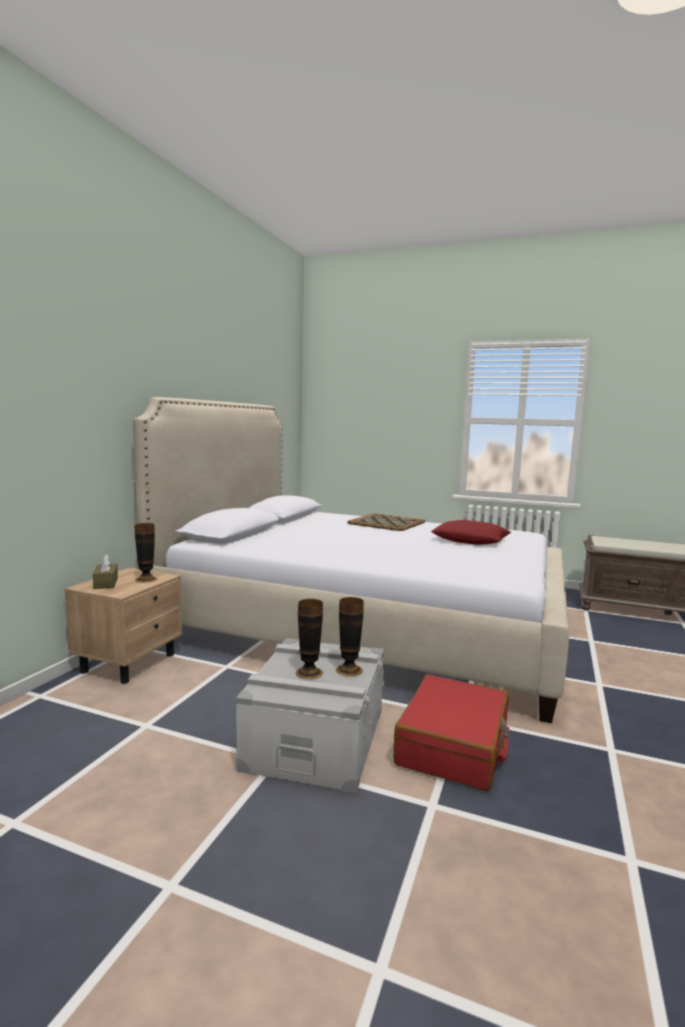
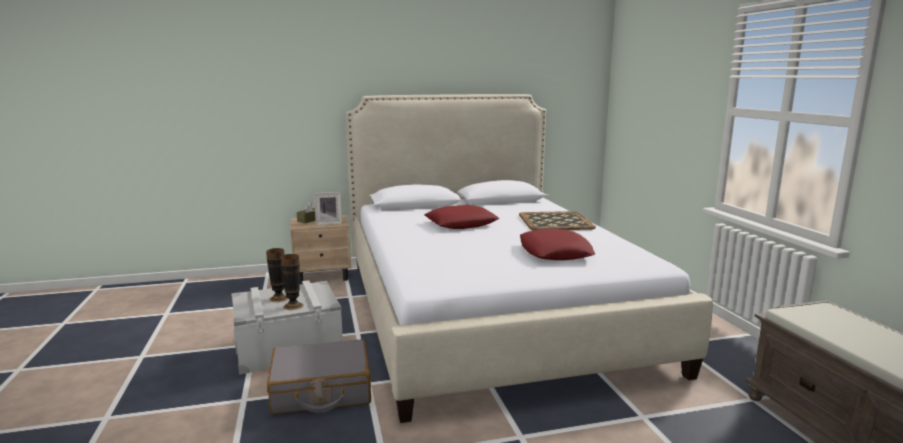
camera: 55 degrees right, 5 degrees up
(146, 579) = (329, 223): vase -> picture frame
(341, 538) = (461, 224): none -> red pillow
(454, 746) = (321, 390): red suitcase -> grey suitcase

